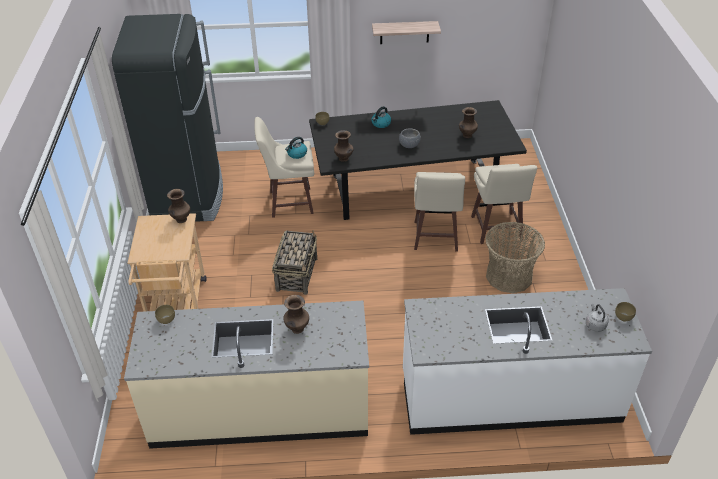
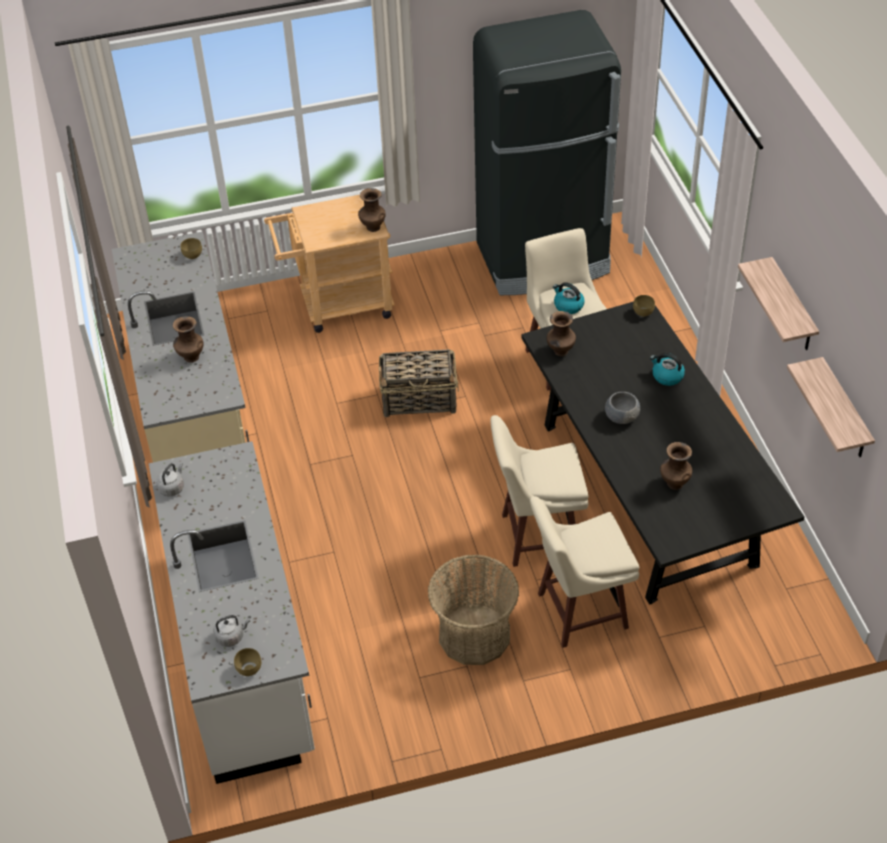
camera: 80 degrees right, 5 degrees up
(444, 349) = (172, 487): none -> grey kettle
(477, 40) = (845, 411): none -> shelf

